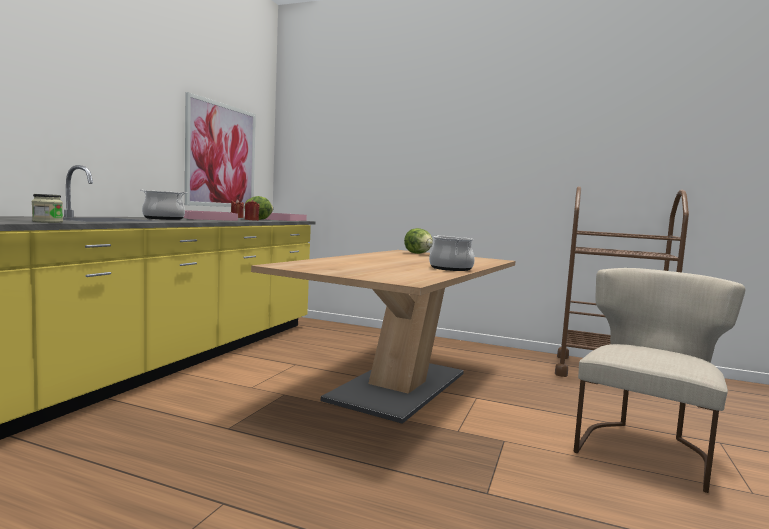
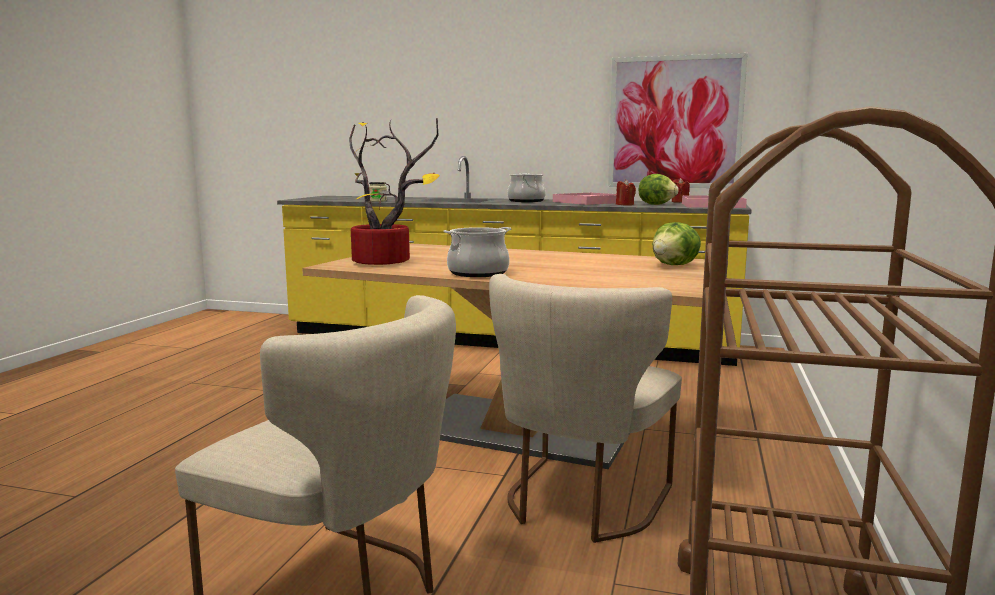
camera: 85 degrees right, 5 degrees up
(396, 274) = (387, 262): none -> potted plant
(509, 385) = (580, 504): none -> beige chair

